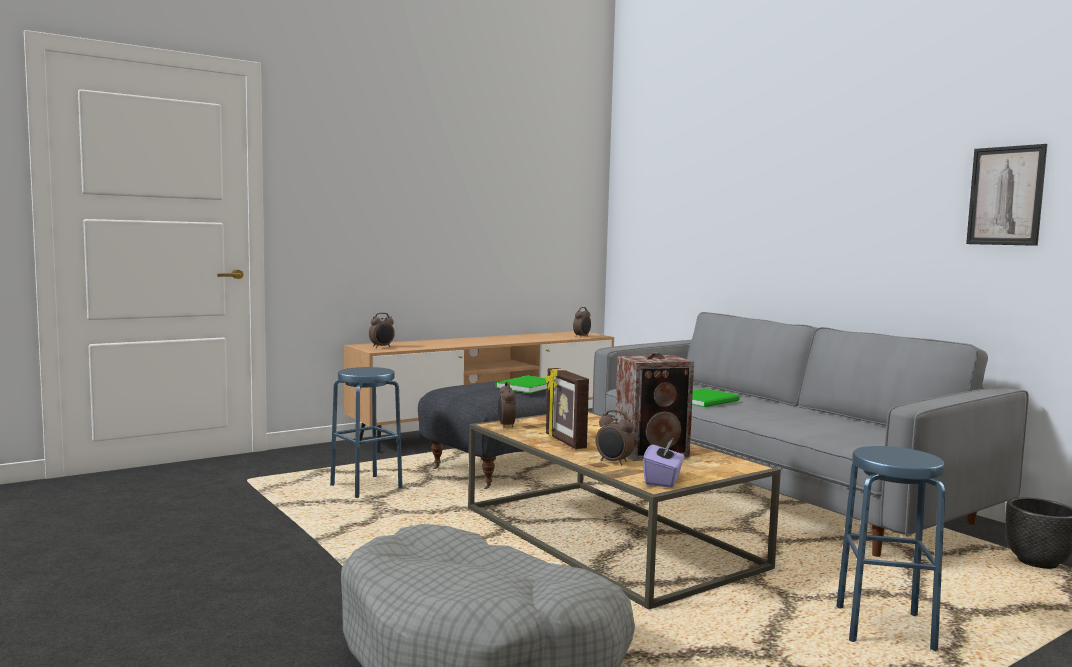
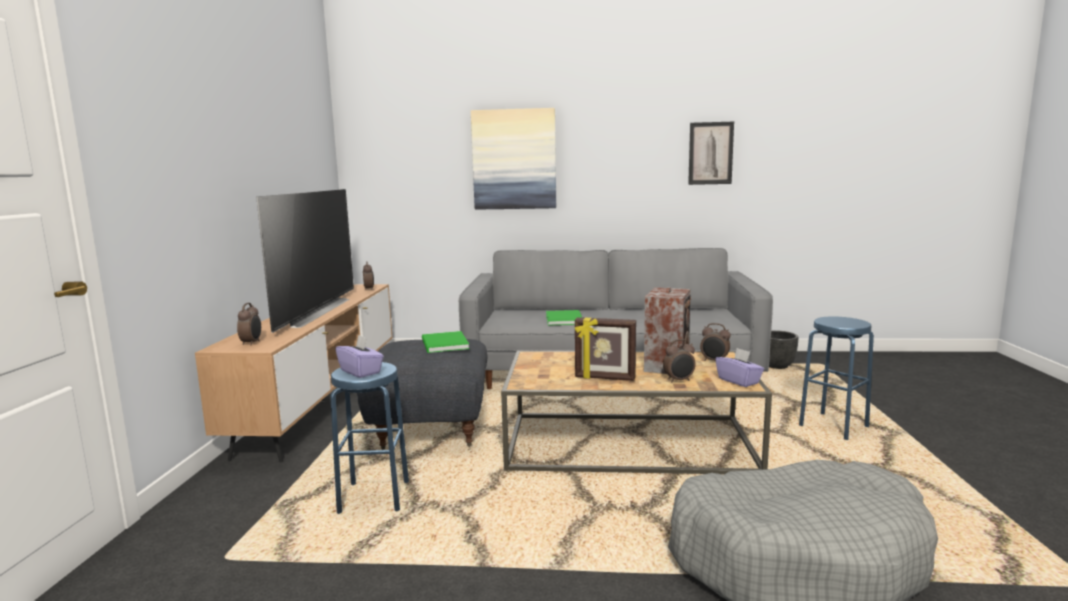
camera: 50 degrees left, 5 degrees up
(362, 371) = (361, 371): none -> purple tissue box
(482, 340) = (311, 312): none -> television
(506, 426) = (530, 382): alarm clock -> alarm clock (714, 361)
(754, 204) = (514, 159): none -> picture

